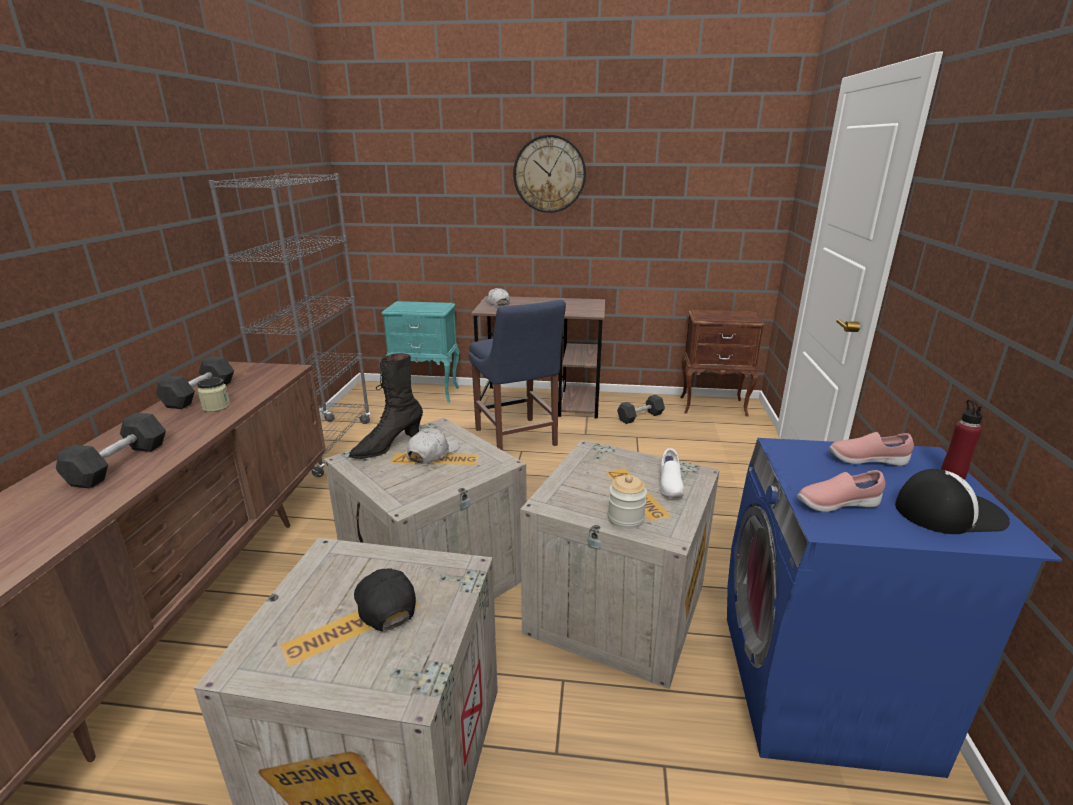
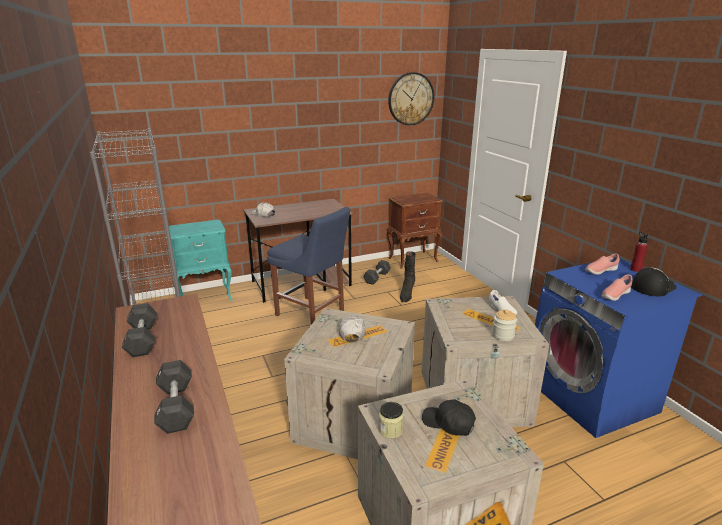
camera: 30 degrees left, 0 degrees up
(216, 407) = (176, 344): jar -> jar (390, 430)
(387, 446) = (316, 337): black boot -> black boot (406, 295)
(549, 174) = (287, 111): wall clock -> wall clock (411, 99)

